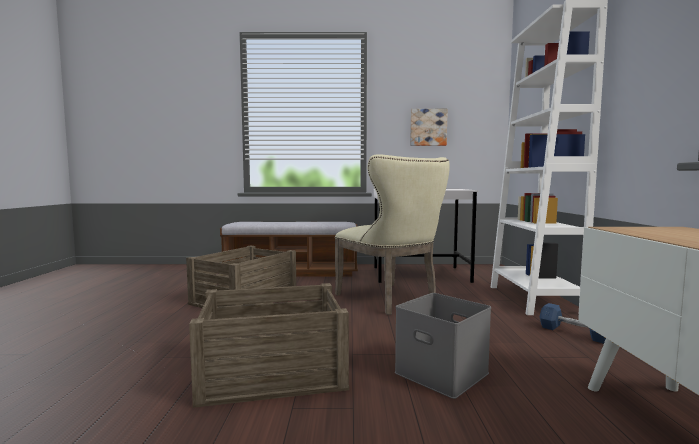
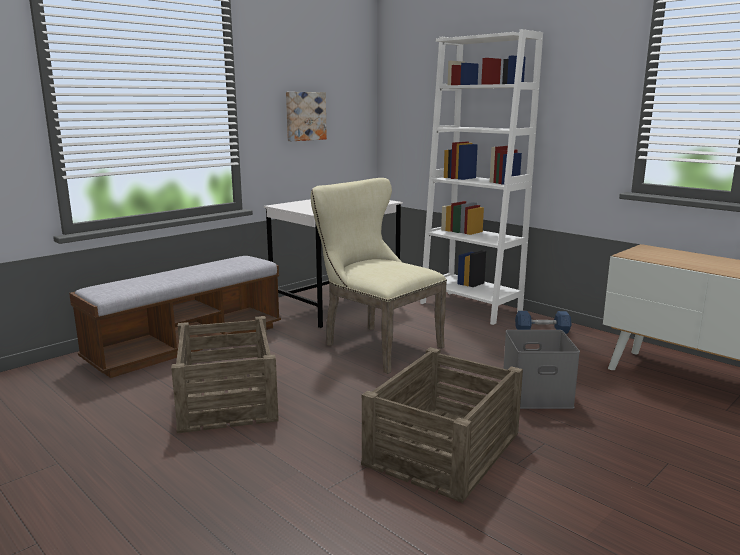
camera: 45 degrees left, 10 degrees up
(391, 300) = (375, 345): beige chair -> beige chair turned 150 degrees counterclockwise

